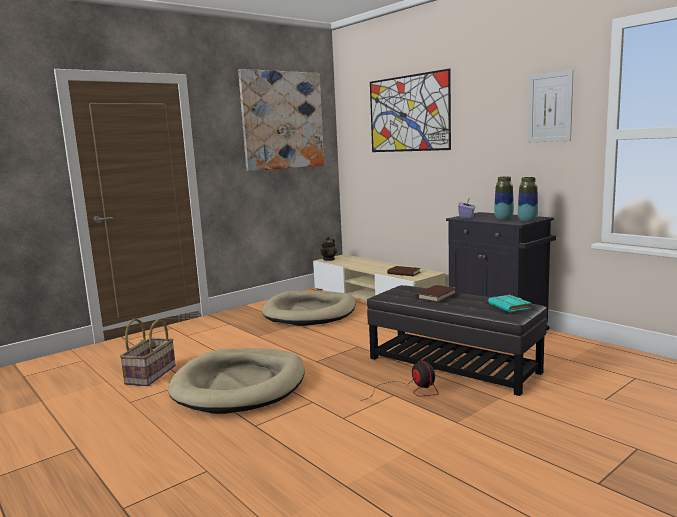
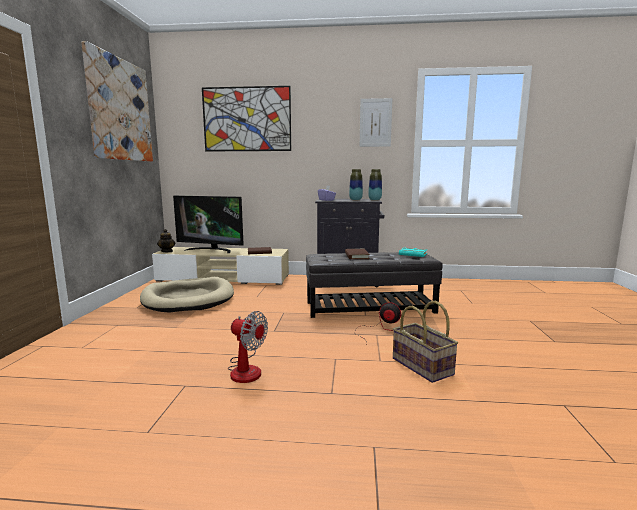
camera: 45 degrees left, 0 degrees up
(151, 375) = (117, 396): basket -> basket (423, 366)
(240, 385) = (246, 369): beige dog bed -> fan
(367, 263) = (211, 250): none -> television

